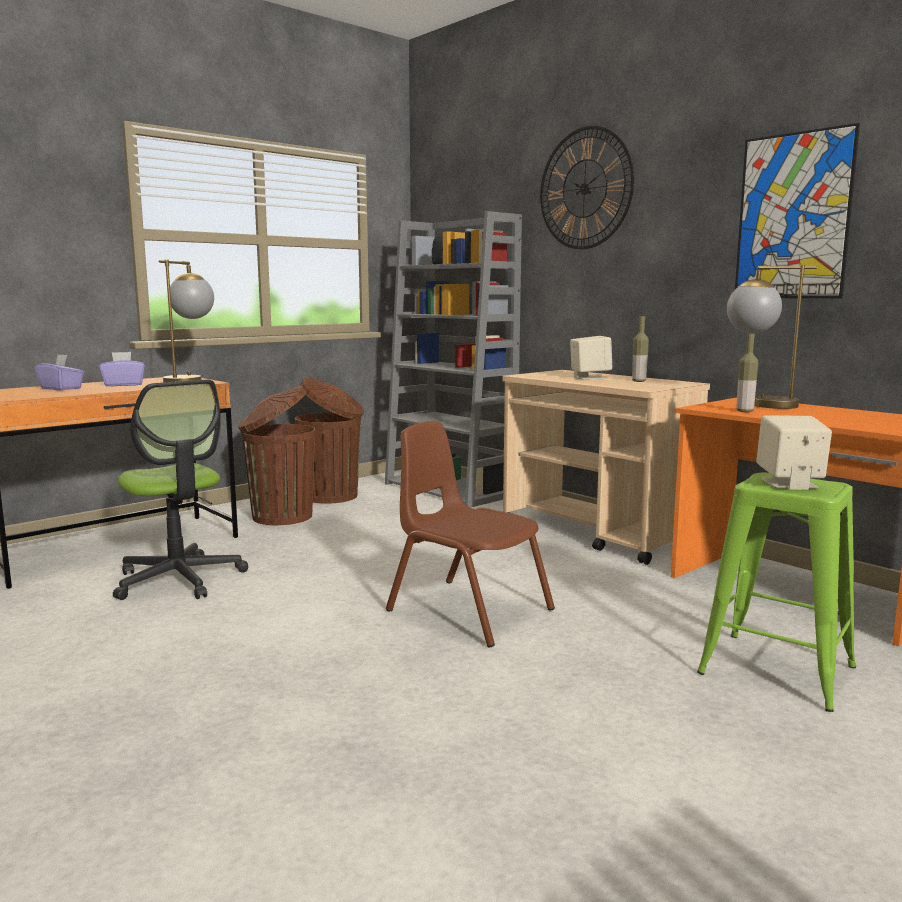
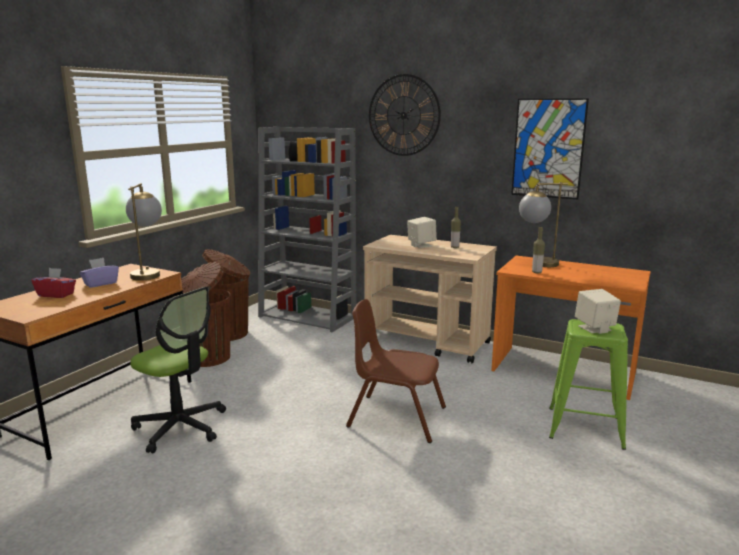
camera: 20 degrees left, 5 degrees up
(61, 388) = (56, 295): purple tissue box -> red tissue box

